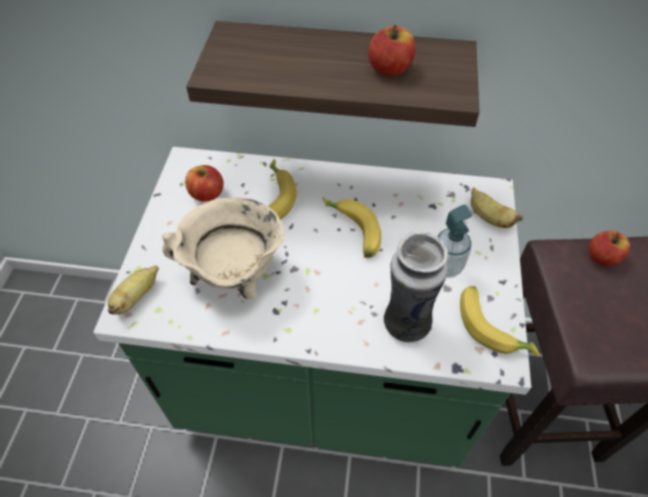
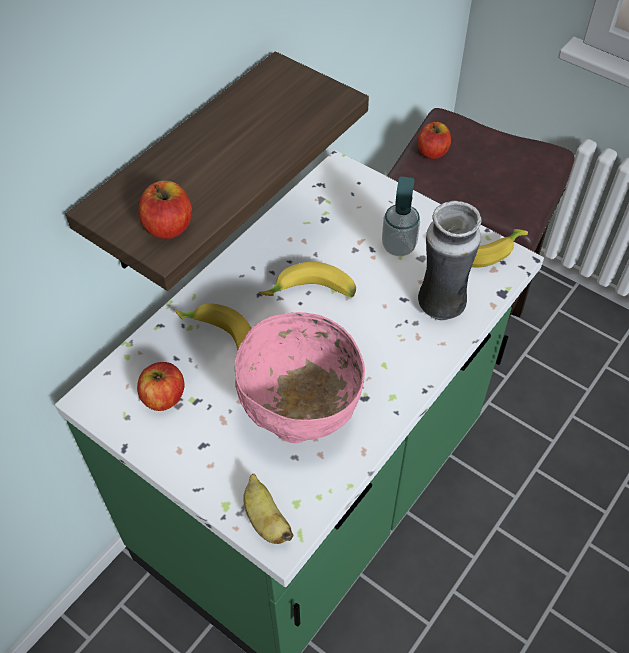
camera: 60 degrees left, 0 degrees up
(235, 277) = (301, 416): beige cooking pot -> pink bowl
(389, 69) = (268, 120): apple -> apple (169, 227)
(488, 218) = (366, 189): banana -> none

